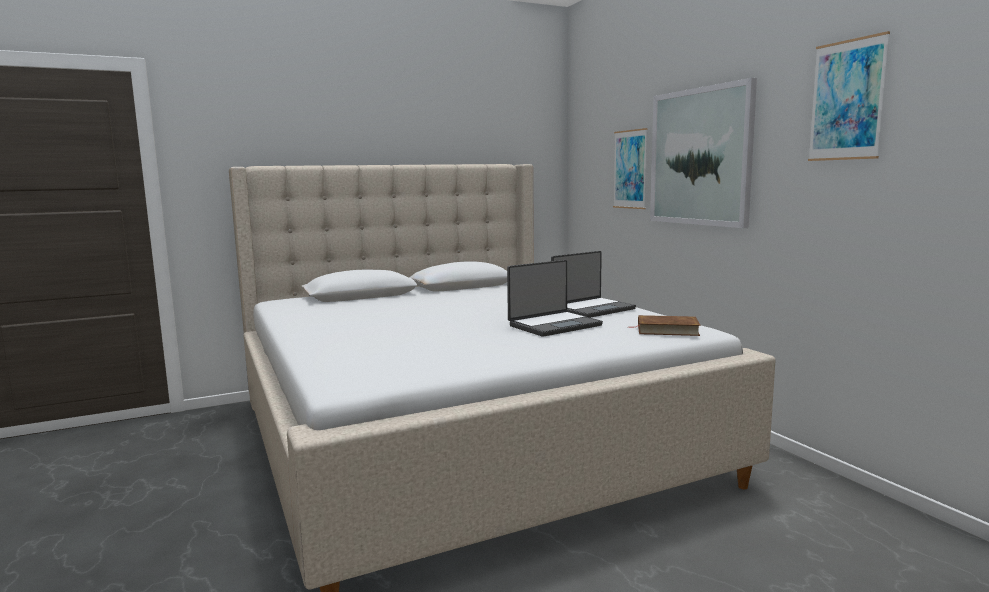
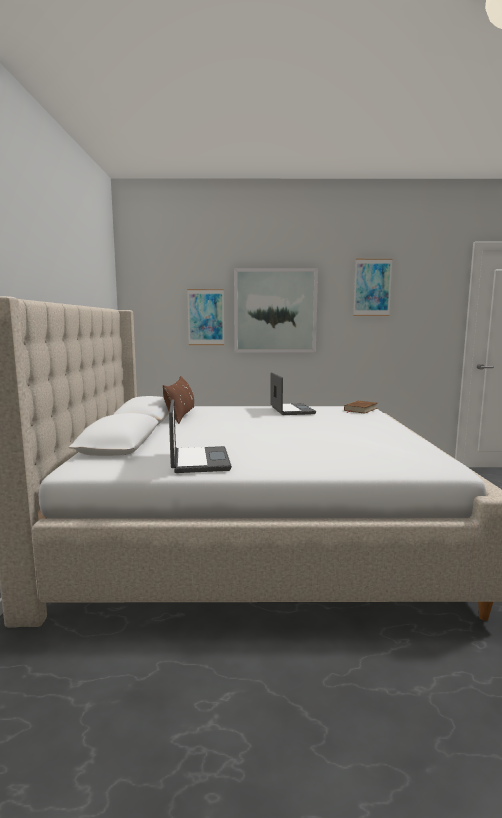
camera: 65 degrees left, 0 degrees up
(494, 289) = (181, 415): none -> brown pillow
(553, 325) = (326, 420): laptop -> laptop (198, 461)

